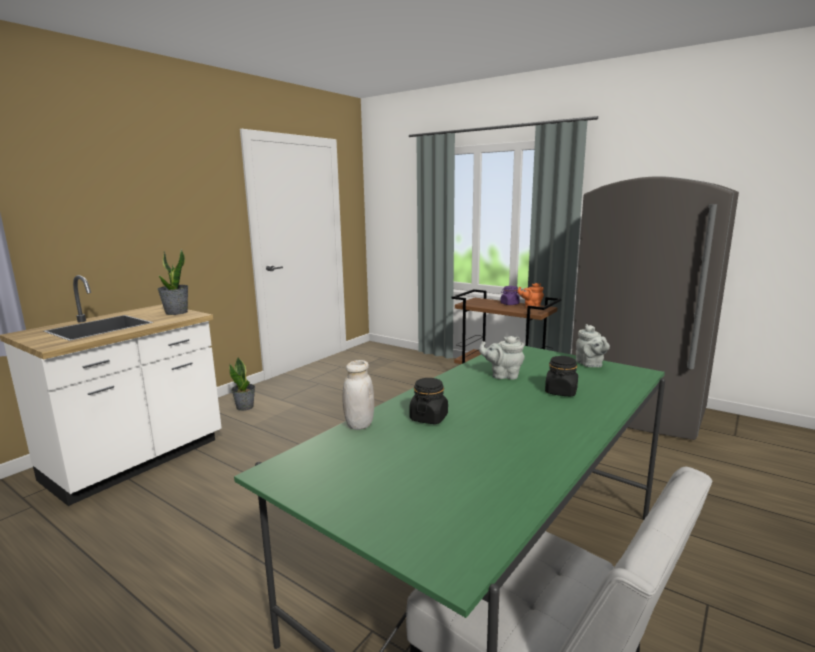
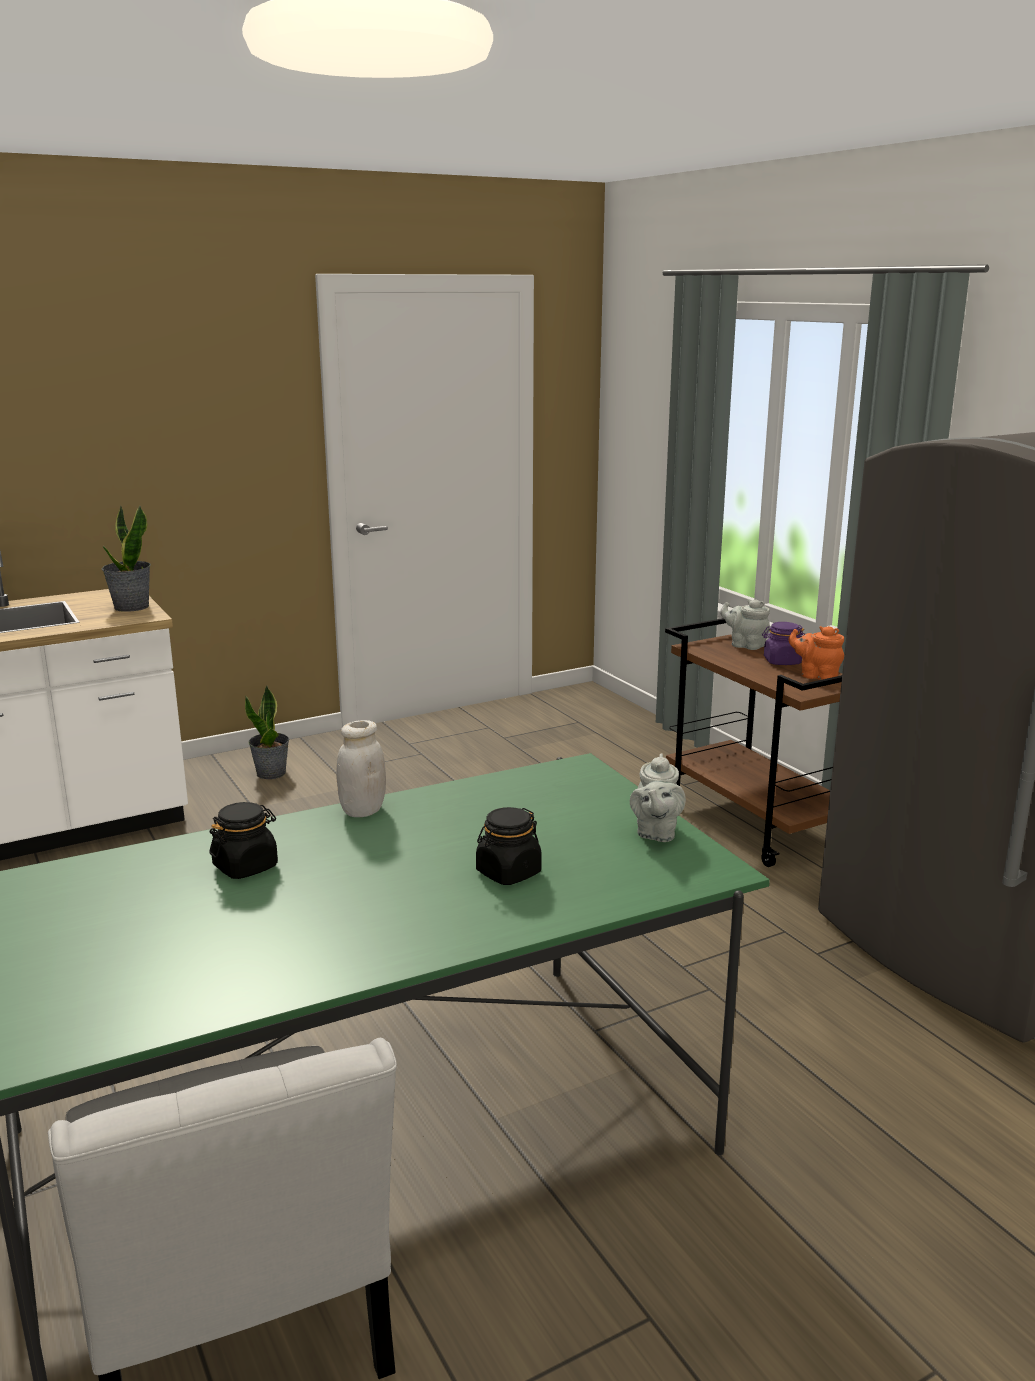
camera: 25 degrees right, 5 degrees up
(359, 424) = (146, 853): white jar -> white jar (362, 810)
(503, 375) = (469, 820): grey teapot -> grey teapot (745, 645)

